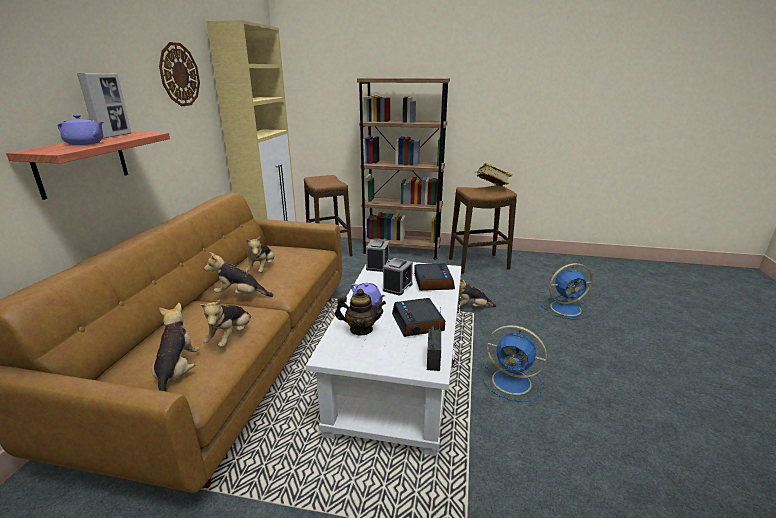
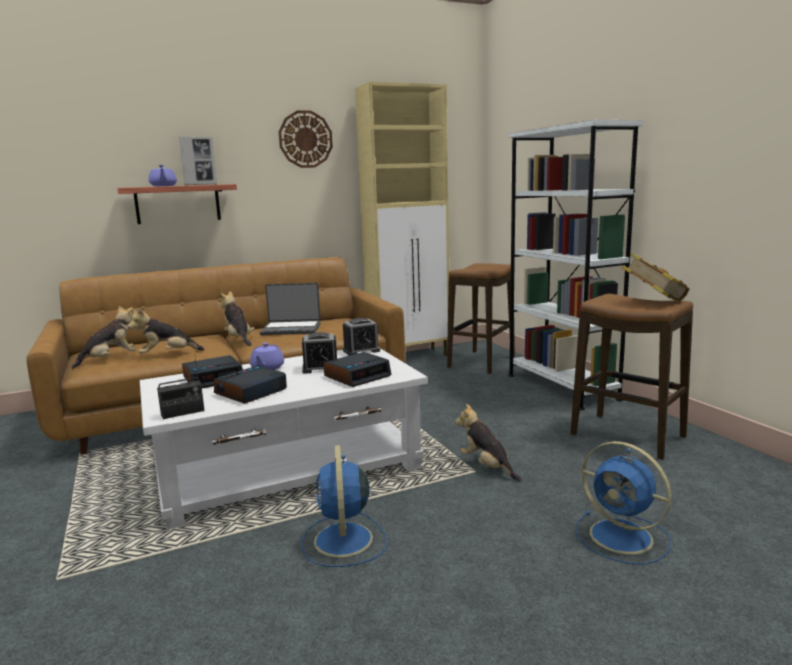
camera: 55 degrees right, 10 degrees down
(262, 269) = (291, 329): plush toy -> laptop
(361, 329) = (213, 378): teapot -> alarm clock
(402, 250) = (561, 387): brown bookcase -> white bookcase

